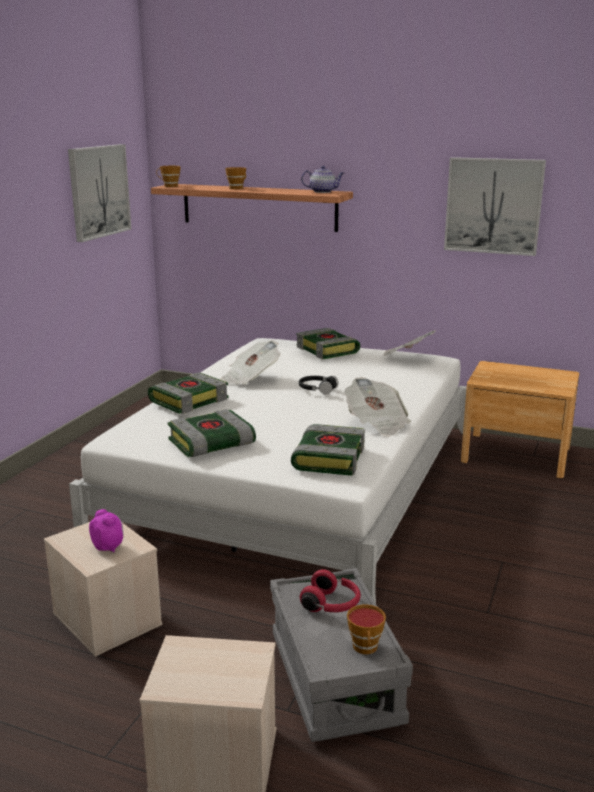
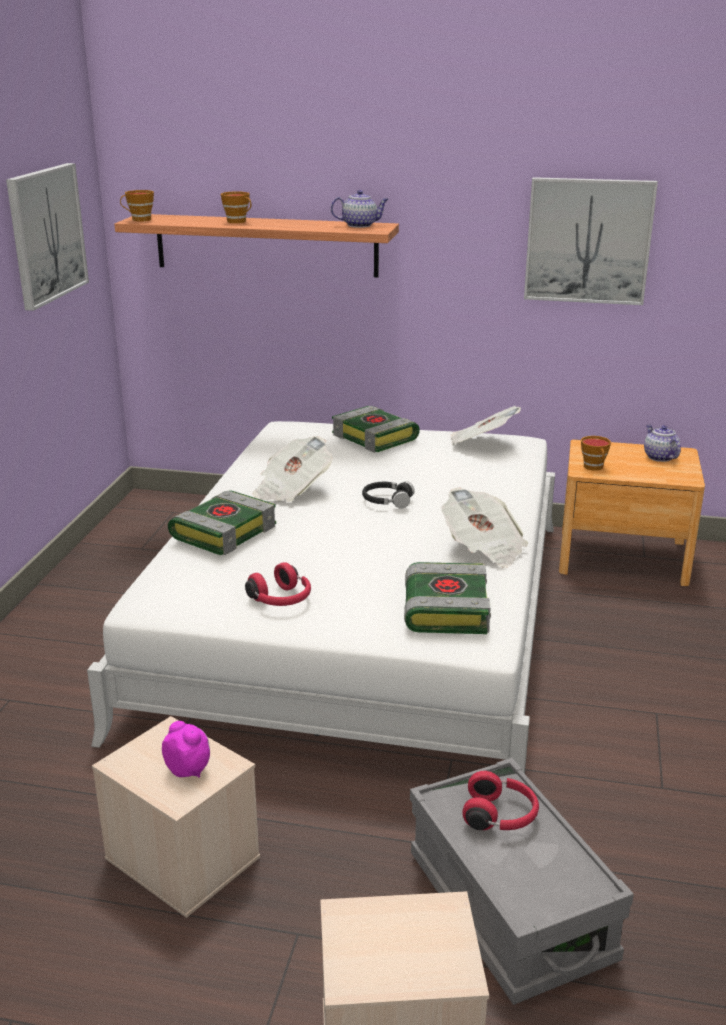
camera: 10 degrees left, 5 degrees up
(211, 444) = (281, 600): book -> red headphones
(366, 648) = (566, 876): cup -> cup (594, 467)
(545, 375) = (659, 457): none -> teapot

